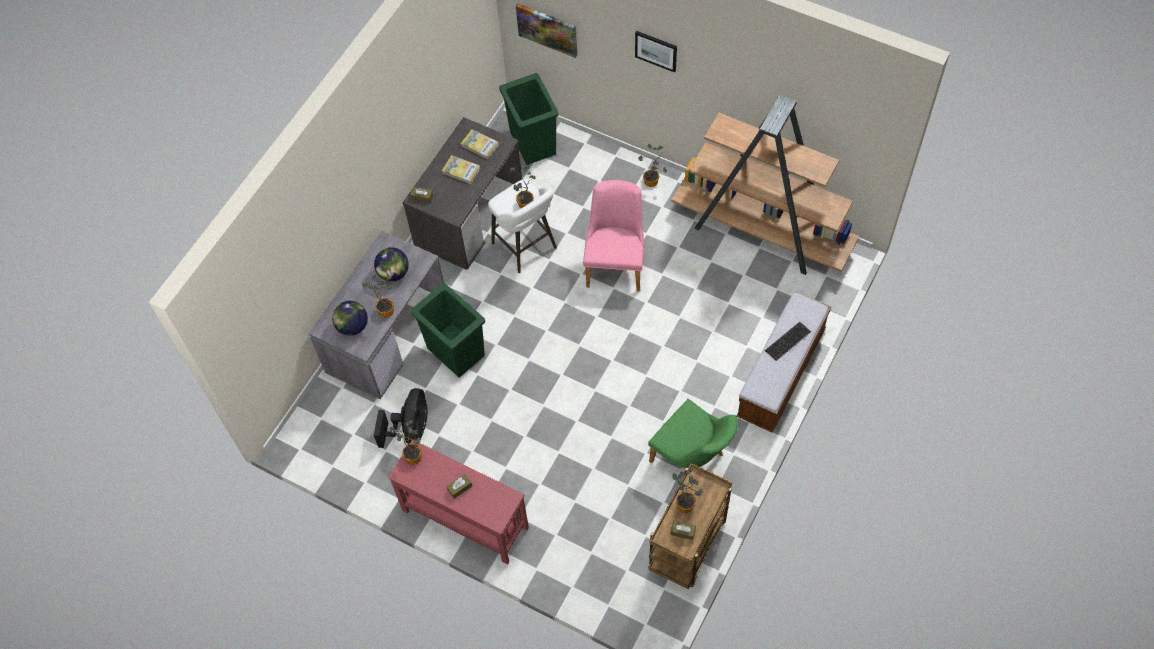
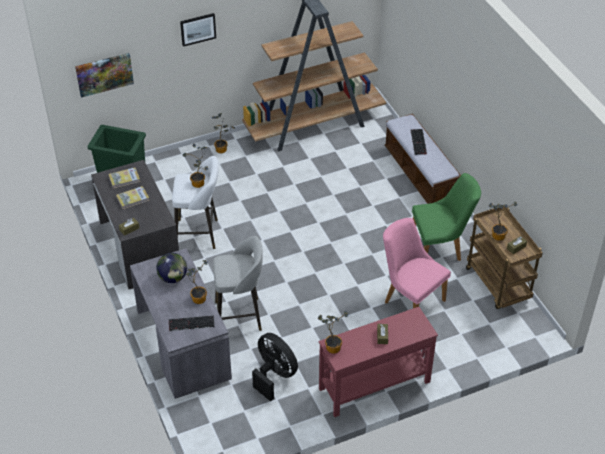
camera: 55 degrees left, 15 degrees down
(352, 326) = (191, 324): globe -> keyboard
(456, 353) = (240, 316): green trash can -> grey stool
(616, 263) = (262, 199): pink chair -> pink chair (409, 299)

